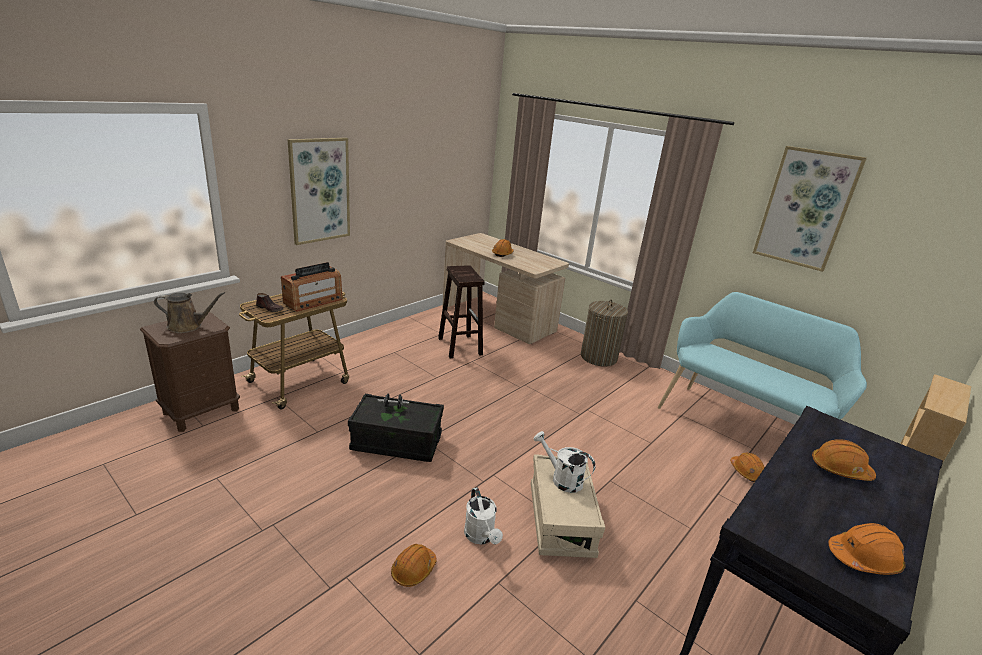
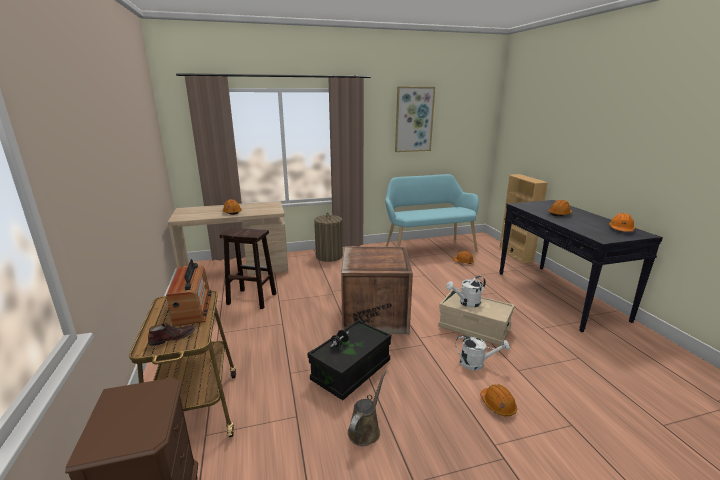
camera: 55 degrees left, 5 degrees down
(188, 326) = (131, 413): brown watering can -> brown watering can (365, 429)
(319, 190) = (102, 193): picture -> none
(508, 429) = (376, 315): none -> crate

